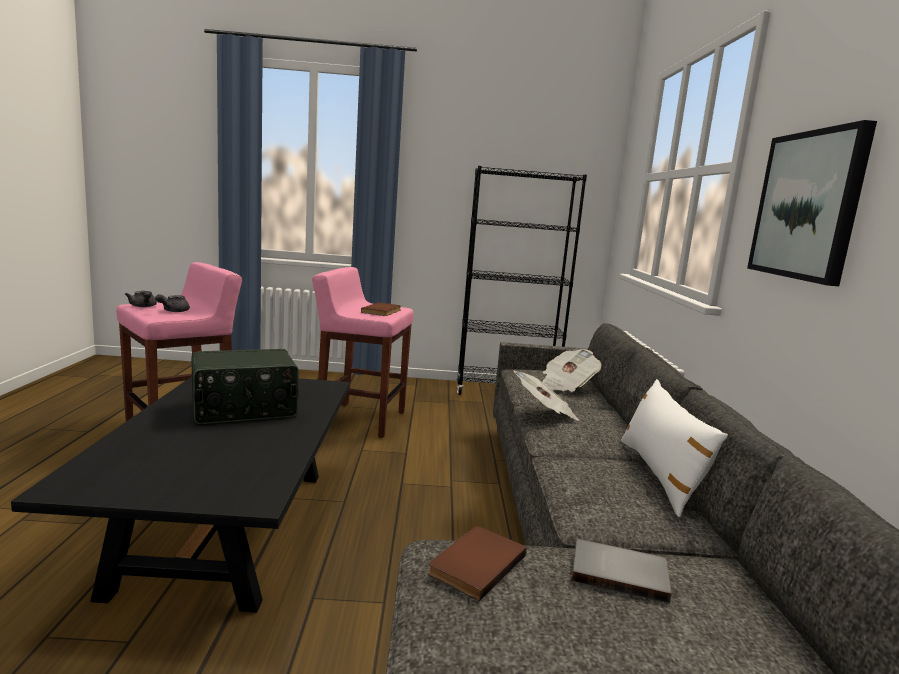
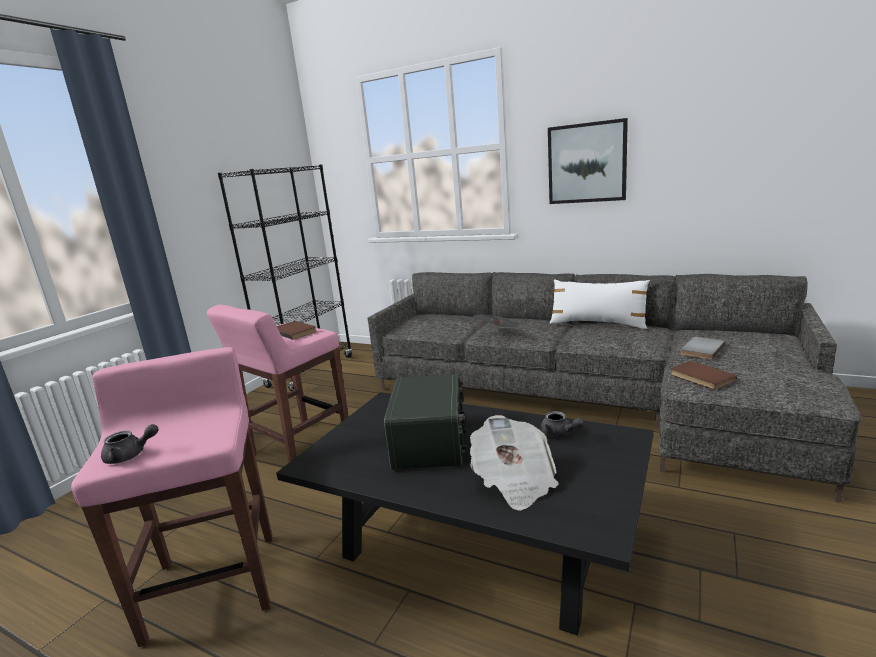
camera: 60 degrees left, 5 degrees up
(172, 311) = (190, 432): grey teapot -> grey teapot (559, 434)
(566, 385) = (447, 321): newspaper -> newspaper (514, 481)

